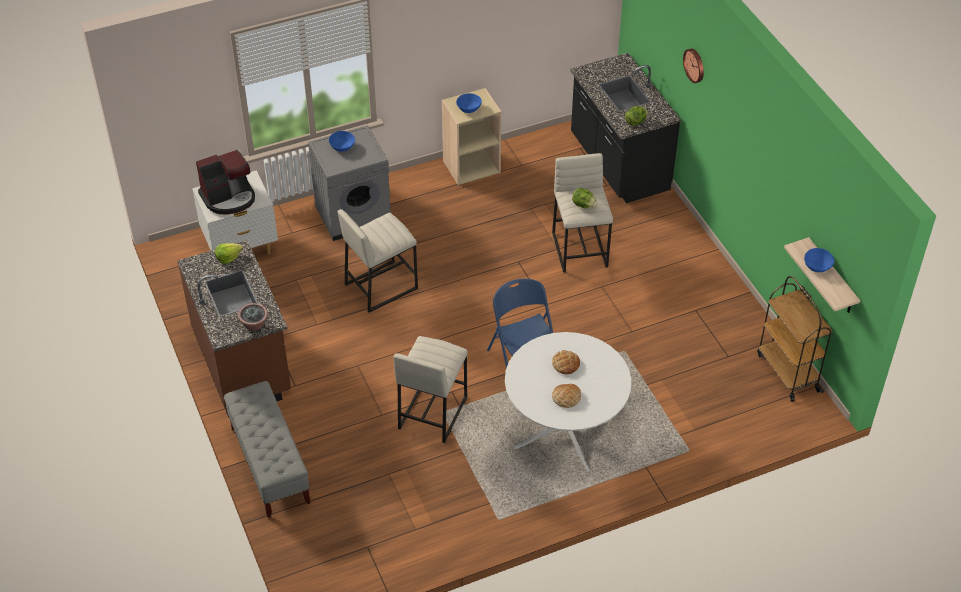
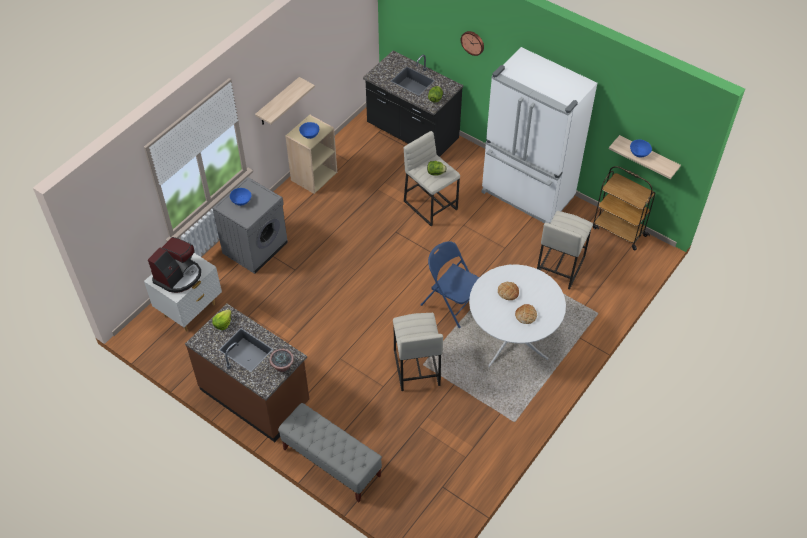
camera: 30 degrees left, 5 degrees up
(381, 286) = (314, 292): beige stool -> beige stool (560, 267)
(439, 54) = (278, 102): none -> shelf
(703, 286) = (527, 196): none -> white fridge

